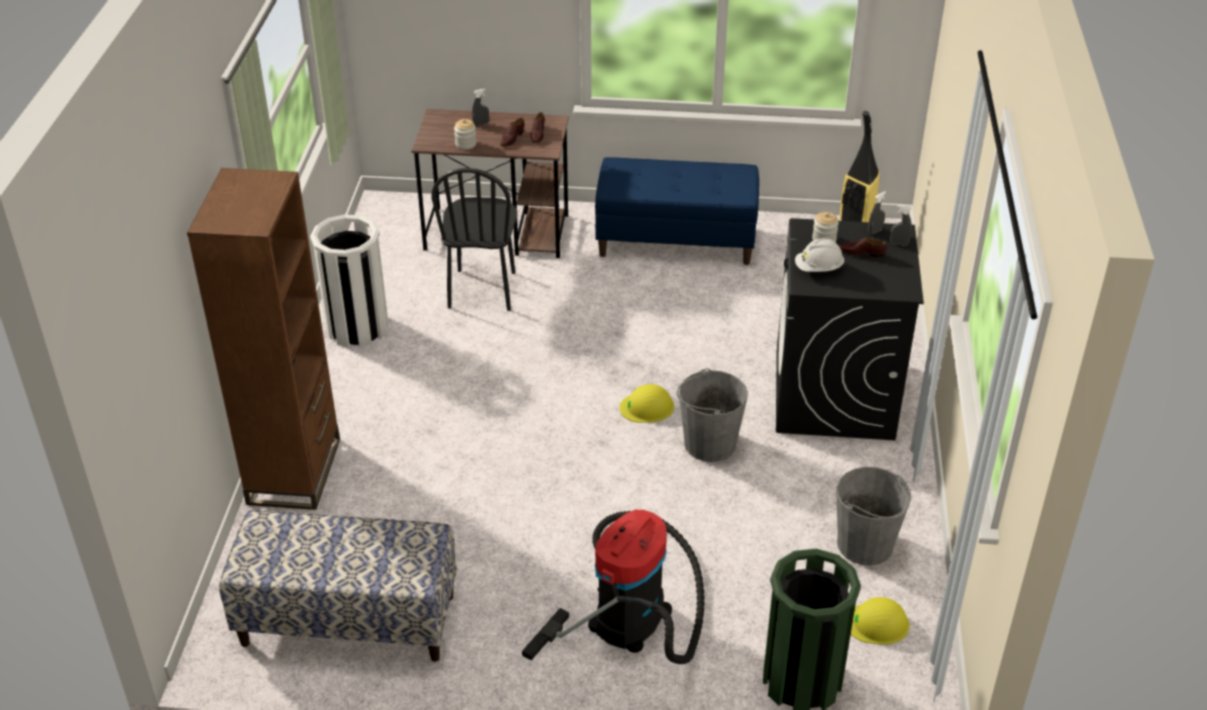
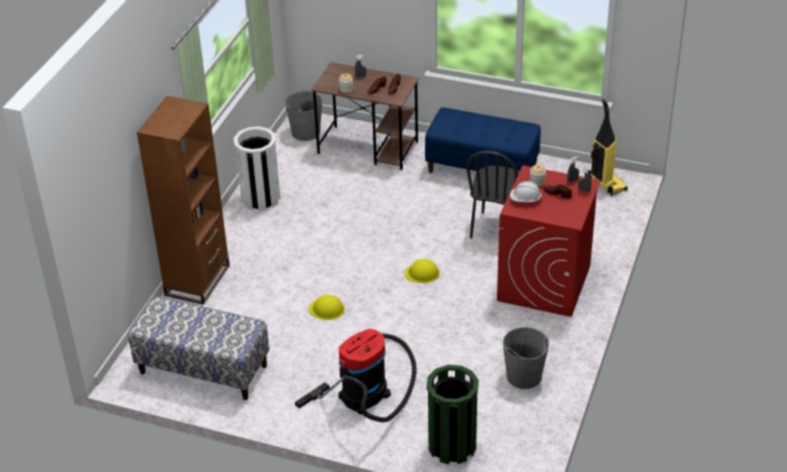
camera: 15 degrees right, 0 degrees up
(482, 290) = (346, 184): black chair -> black chair (495, 228)
(709, 443) = (452, 301): grey bucket -> grey bucket (305, 132)
(834, 396) = (544, 283): black washing machine -> red washing machine
(877, 623) = (511, 422): yellow hard hat -> yellow hard hat (326, 309)

